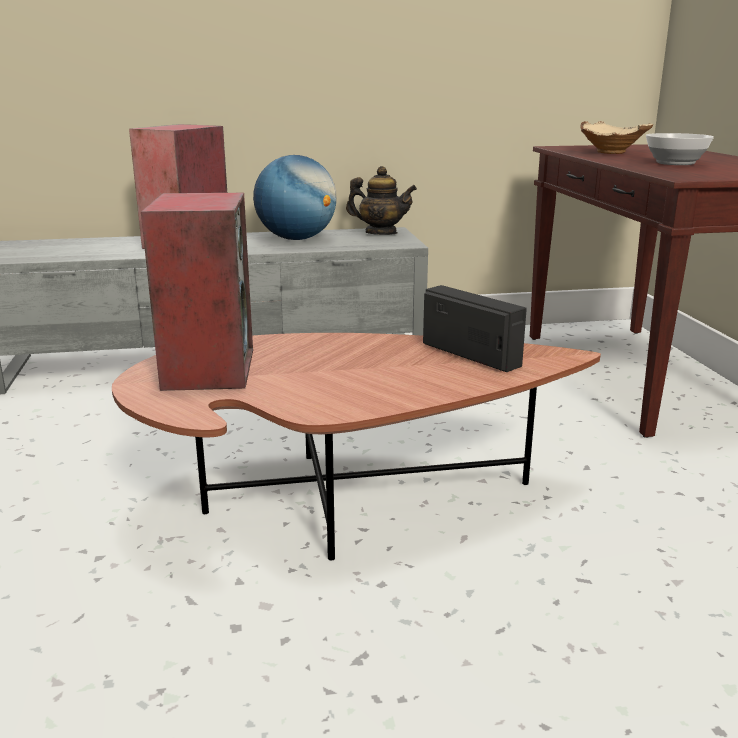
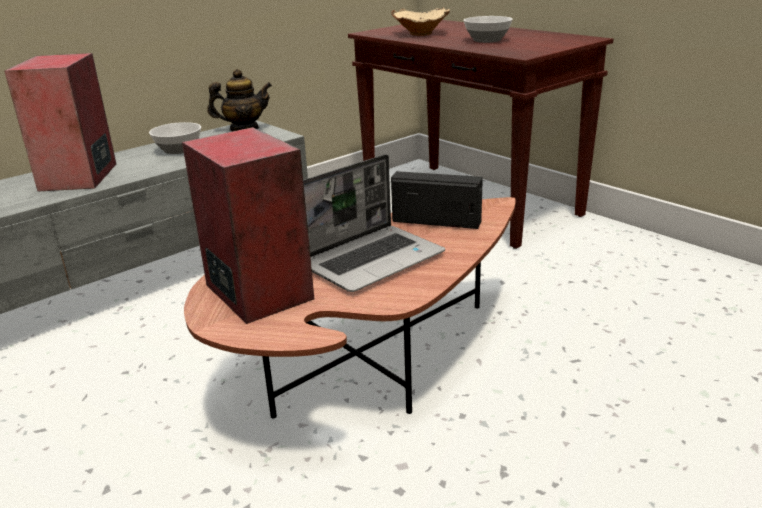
camera: 30 degrees left, 5 degrees up
(296, 239) = (178, 149): globe -> bowl
(351, 371) = (372, 259): none -> laptop

